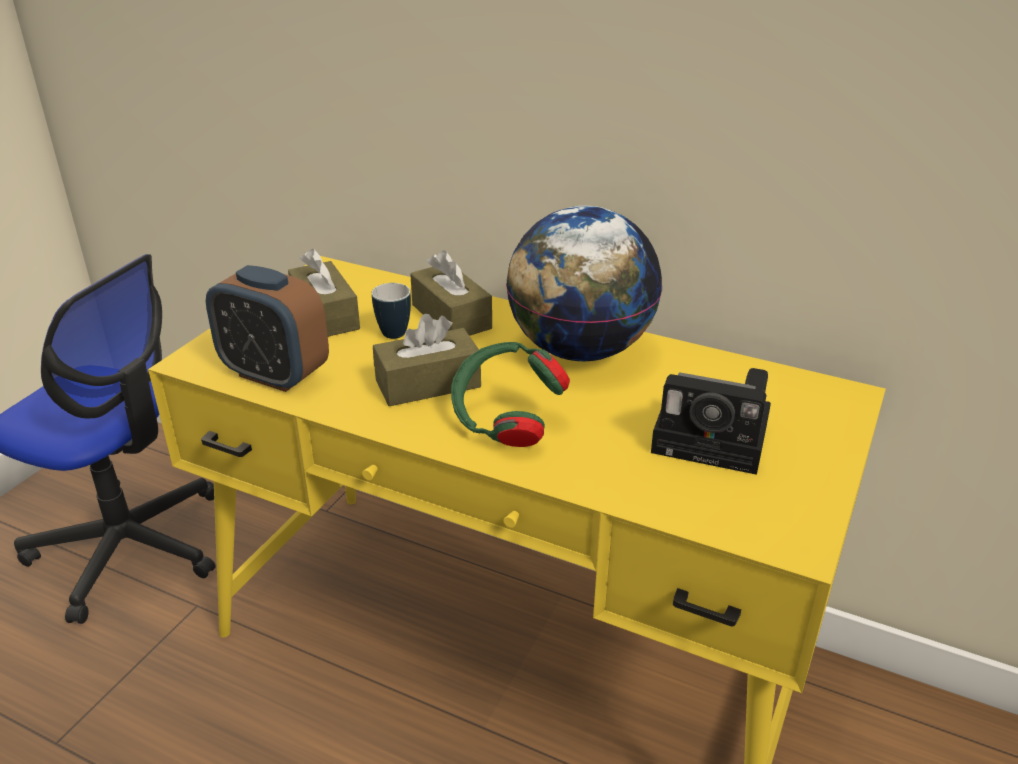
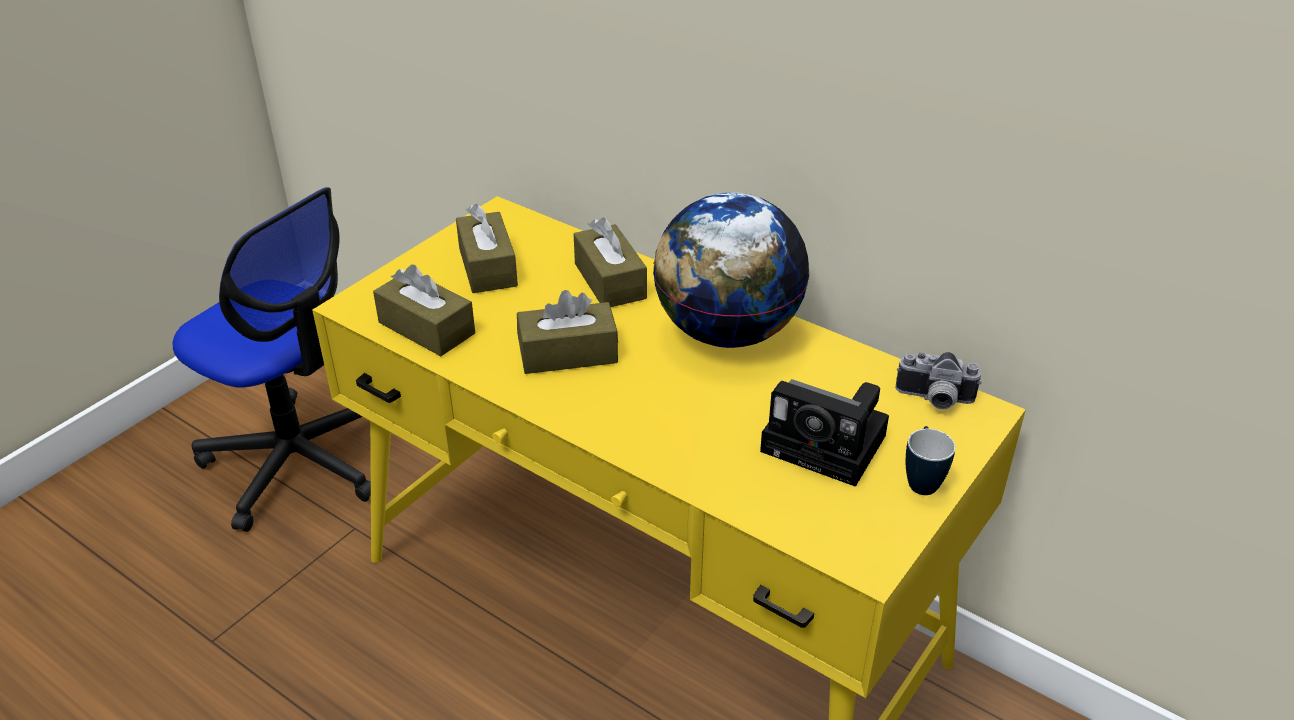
camera: 10 degrees right, 5 degrees up
(275, 374) = (426, 328): alarm clock -> brown tissue box
(394, 330) = (550, 290): mug -> mug (921, 480)
(505, 423) = (630, 404): green headphones -> none
(799, 389) = (934, 400): none -> camera

